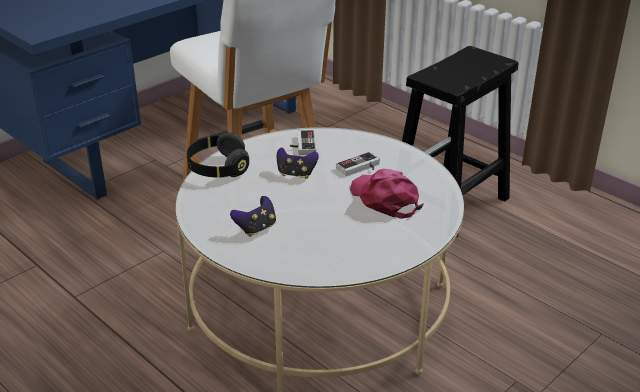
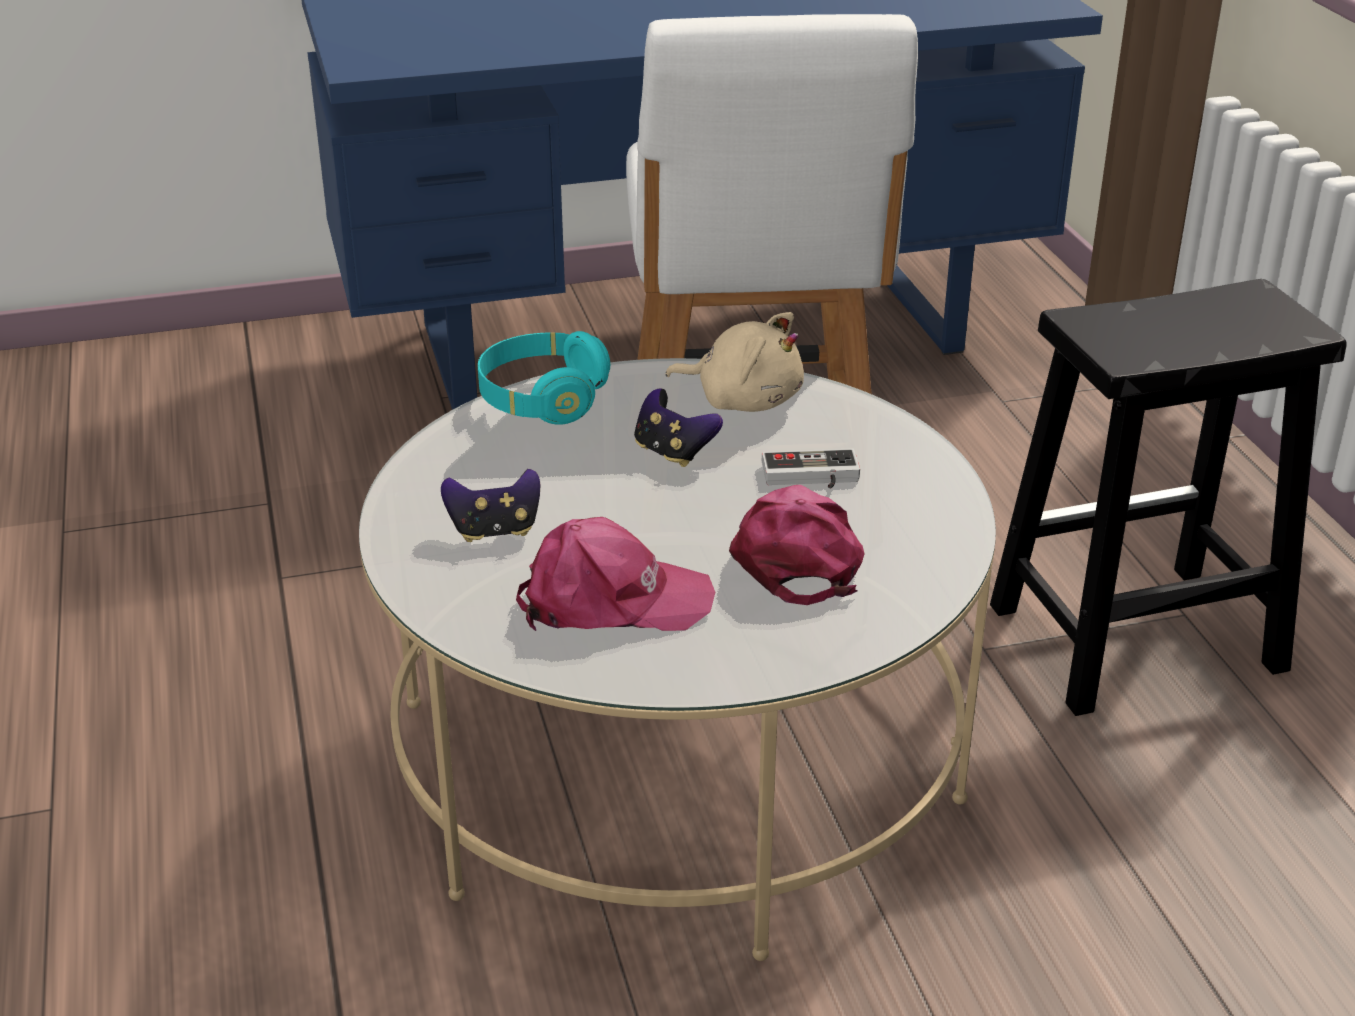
camera: 30 degrees right, 0 degrees up
(218, 168) = (542, 400): black headphones -> turquoise headphones
(302, 145) = (744, 400): game controller -> beige plush toy
(334, 240) = (611, 601): none -> pink cap

